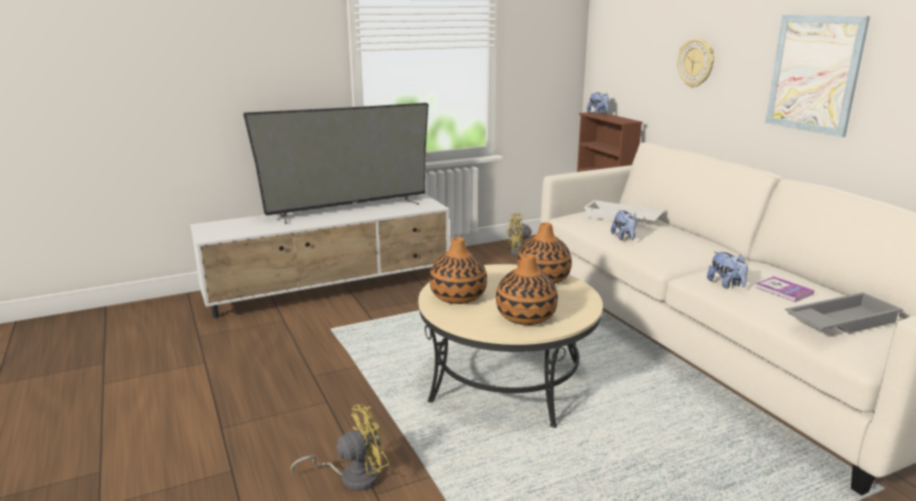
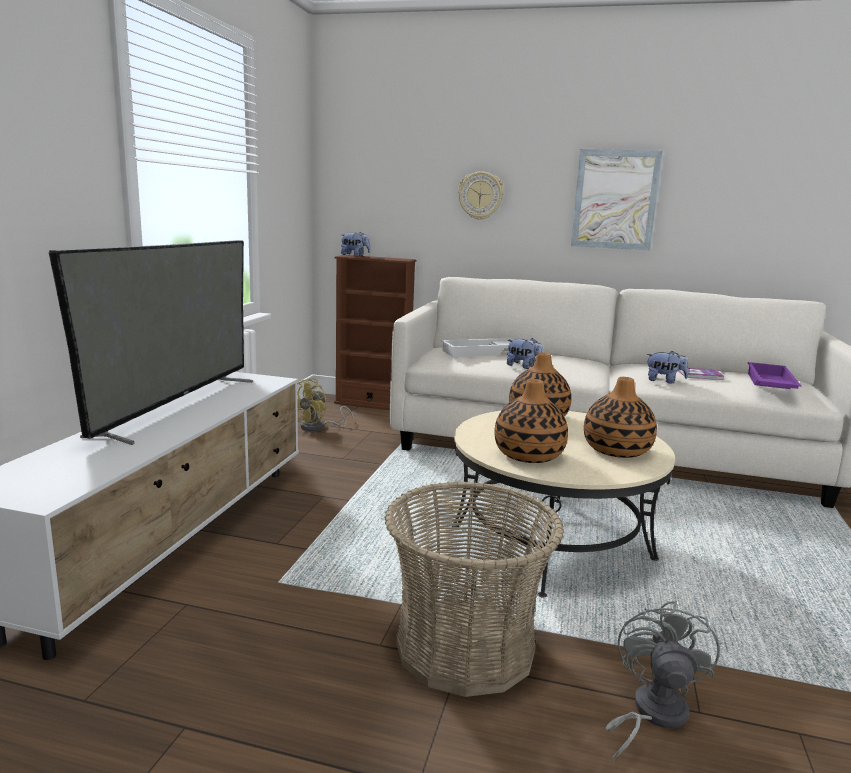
camera: 50 degrees left, 5 degrees down
(341, 398) = (464, 647): none -> basket
(352, 476) = (651, 714): yellow fan -> grey fan
(840, 321) = (769, 384): grey tray -> purple tray

